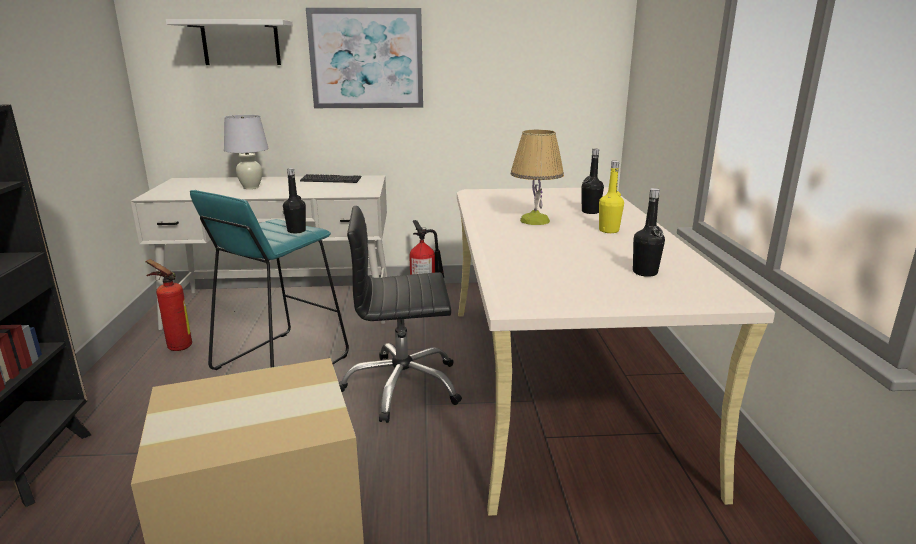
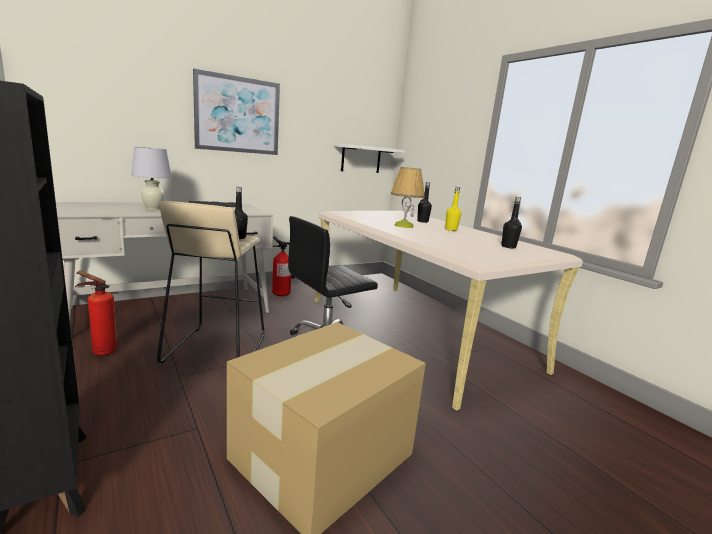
camera: 30 degrees left, 5 degrees down
(241, 43) = (133, 88): white shelf -> white shelf (361, 159)
(280, 363) = (215, 349): turquoise stool -> beige stool

